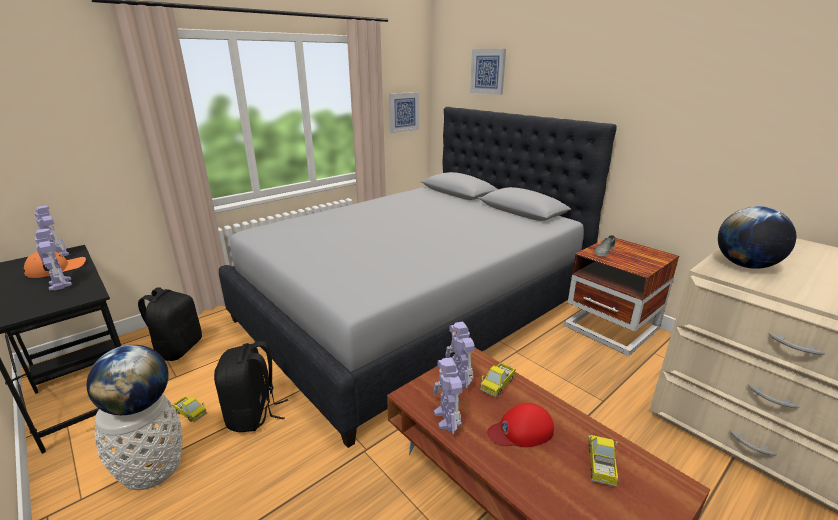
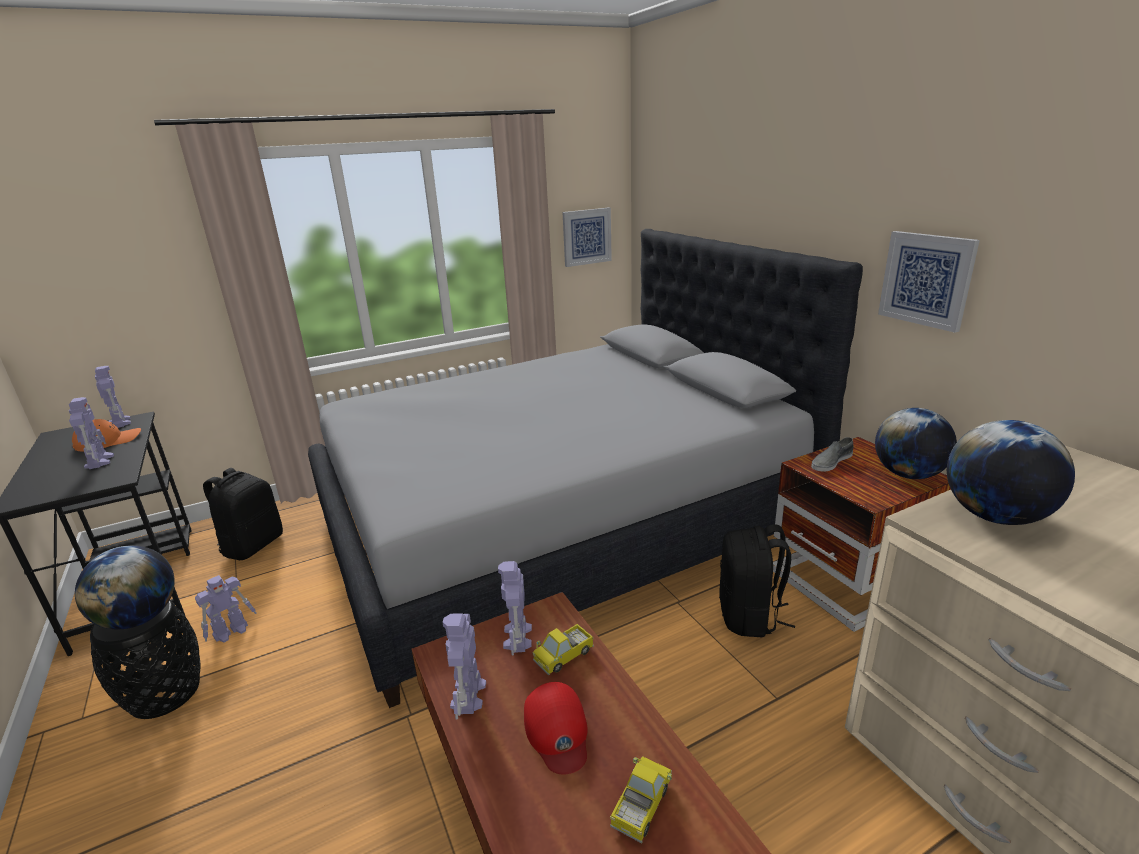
camera: 15 degrees right, 0 degrees up
(152, 467) = (165, 693): white stool -> black stool
(191, 413) = (232, 631): toy truck -> toy robot
(254, 414) = (299, 644): black backpack -> black backpack (749, 616)
(488, 71) = (698, 178): picture -> picture (926, 279)
(521, 430) = (557, 730): red cap -> red cap turned 105 degrees counterclockwise
(652, 255) = (908, 474): none -> globe

